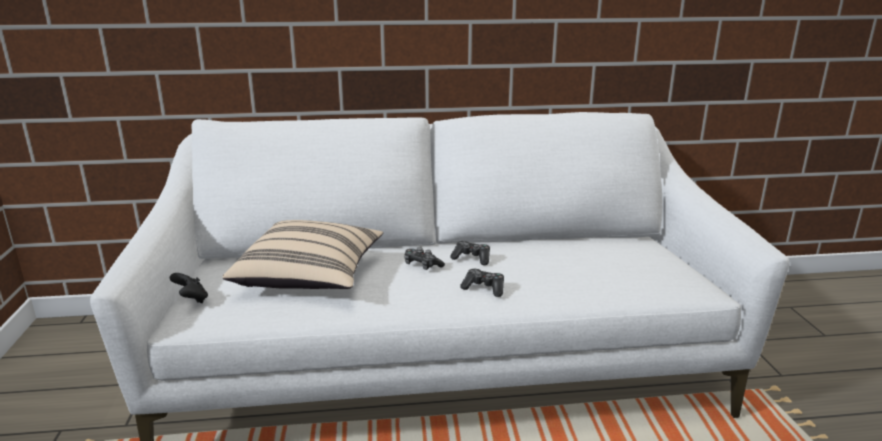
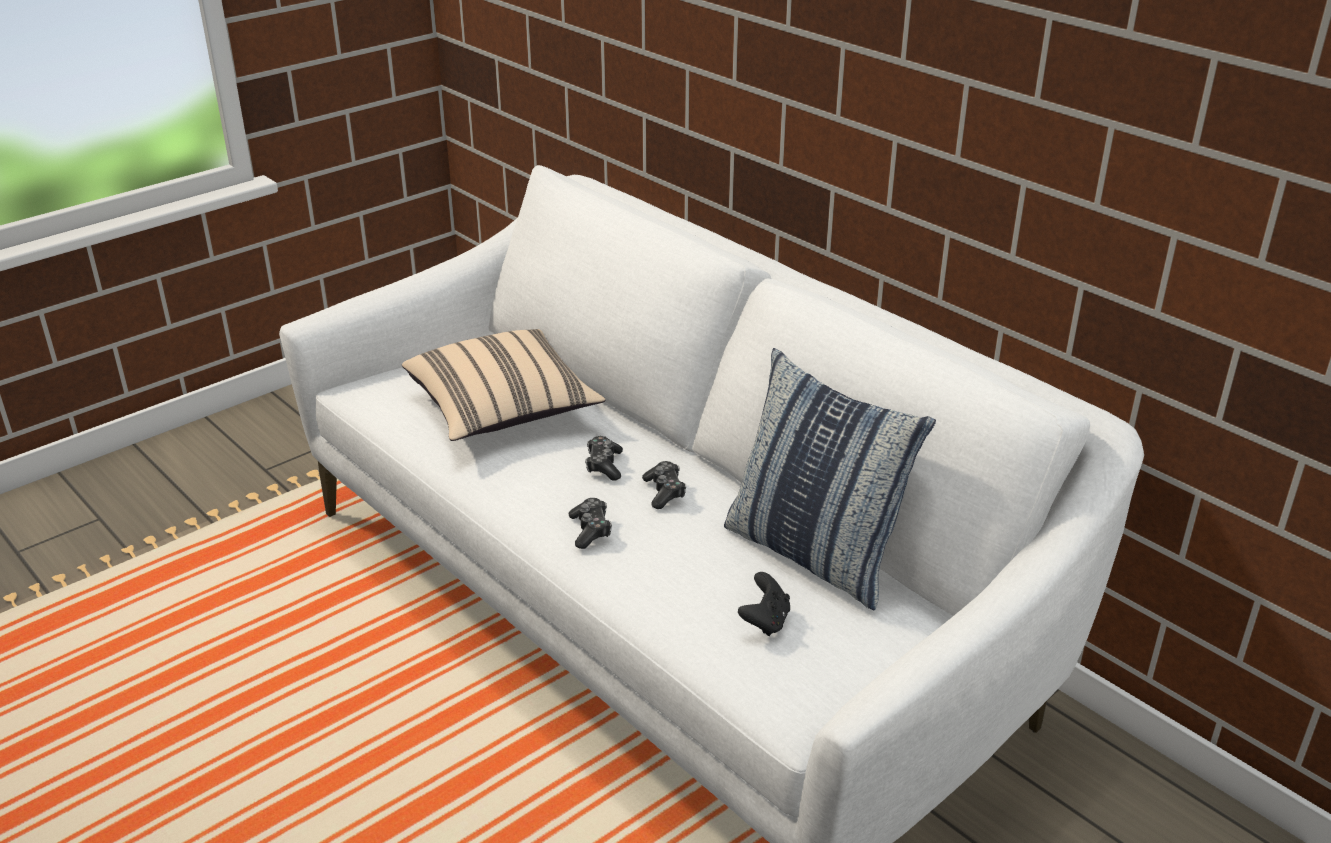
camera: 55 degrees right, 10 degrees up
(192, 300) = (395, 373): black game controller -> black game controller (765, 621)
(570, 244) = (814, 554): none -> pillow

